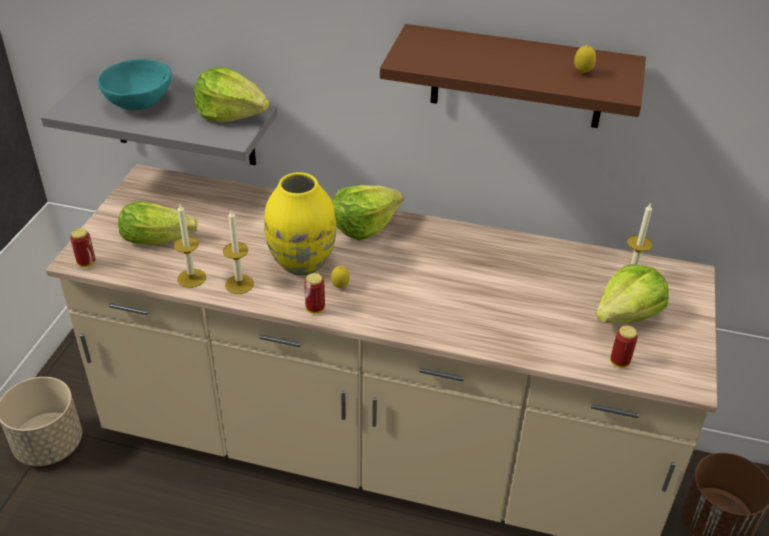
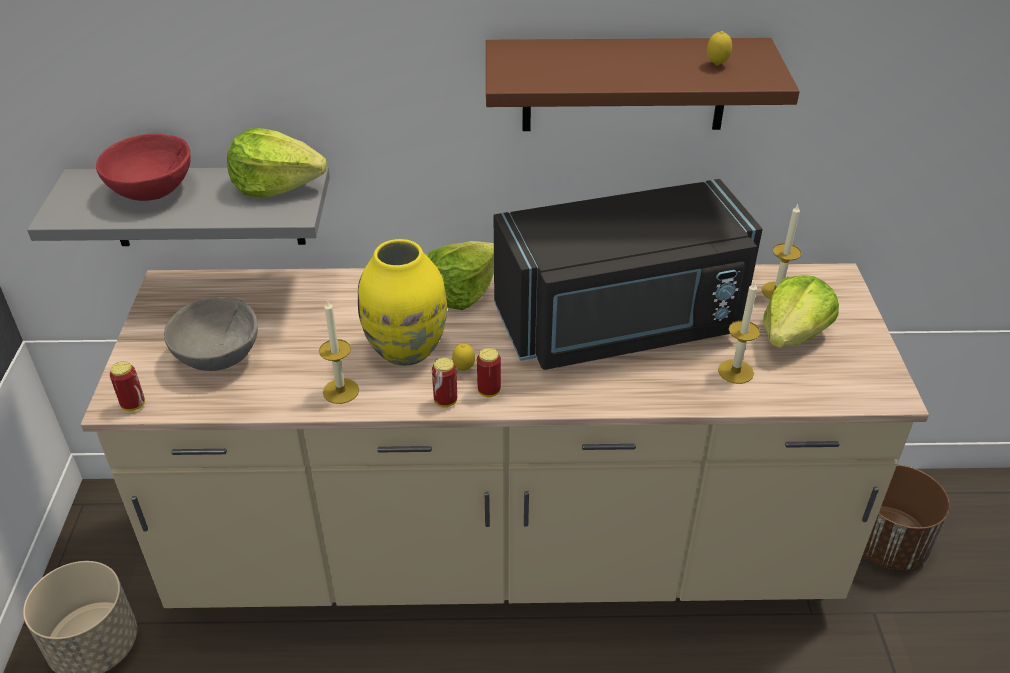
camera: 15 degrees left, 0 degrees up
(140, 103) = (153, 190): turquoise bowl -> red bowl
(161, 239) = (218, 355): lettuce -> grey bowl
(191, 278) = (278, 396): candle -> candle (735, 371)
(483, 278) = (621, 325): none -> black microwave
(619, 362) = (809, 388): can -> can (489, 391)

